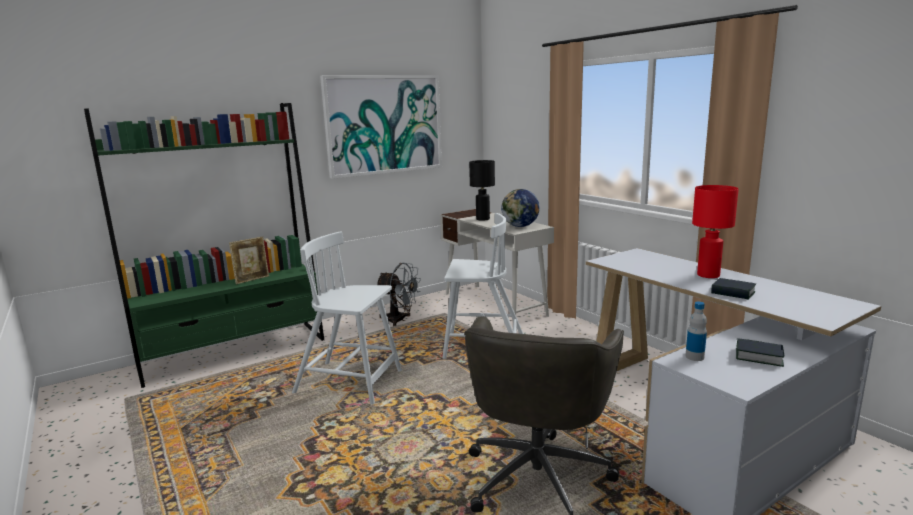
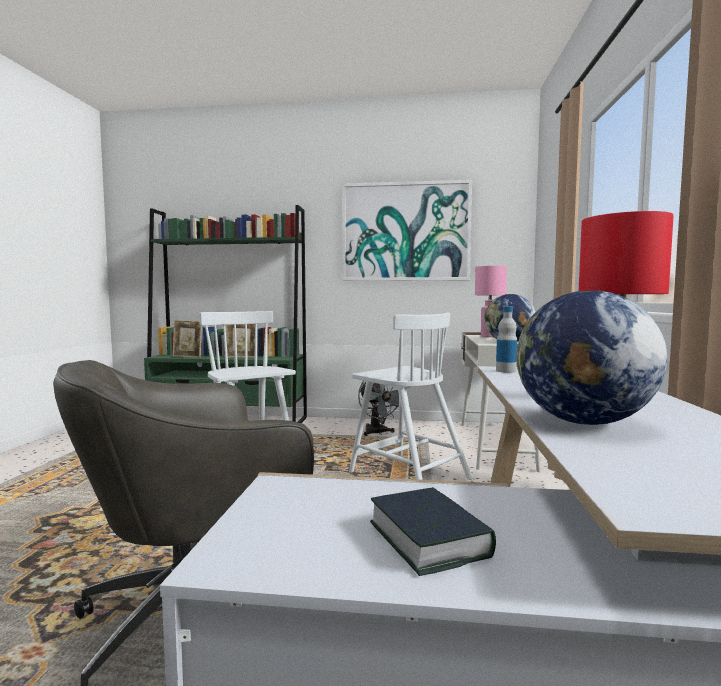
camera: 40 degrees right, 10 degrees down
(185, 293) = (187, 357): none -> picture frame
(482, 219) = (488, 336): black table lamp -> pink table lamp
(694, 357) = (322, 493): bottle -> bottle (506, 371)
(733, 293) = (582, 422): book -> globe

